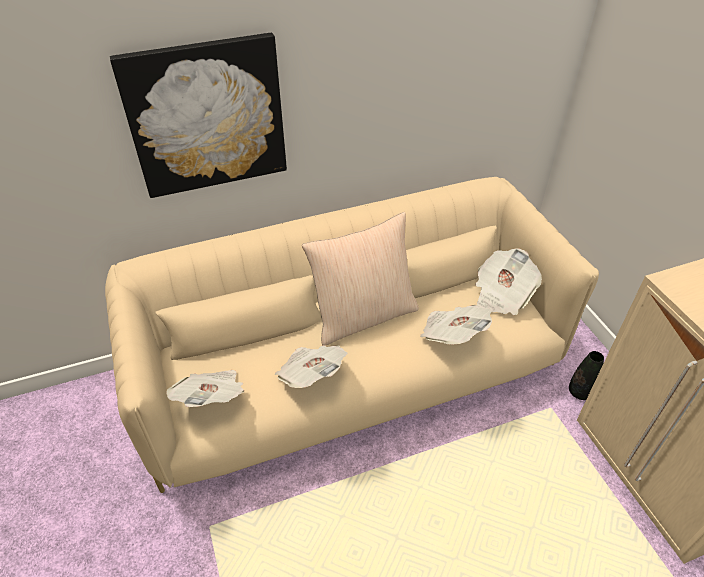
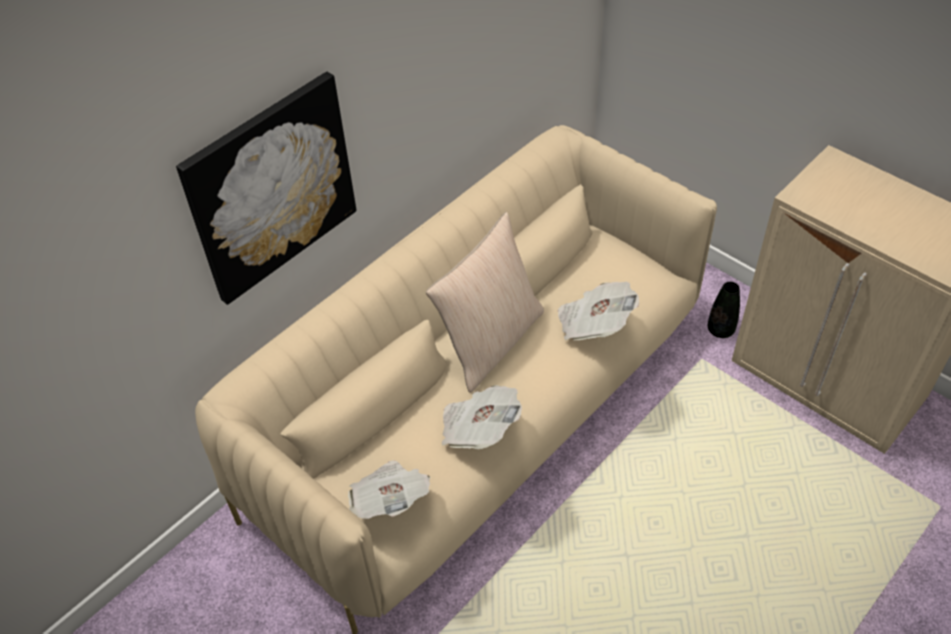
camera: 25 degrees left, 5 degrees up
(502, 295) = (616, 259): newspaper -> none

